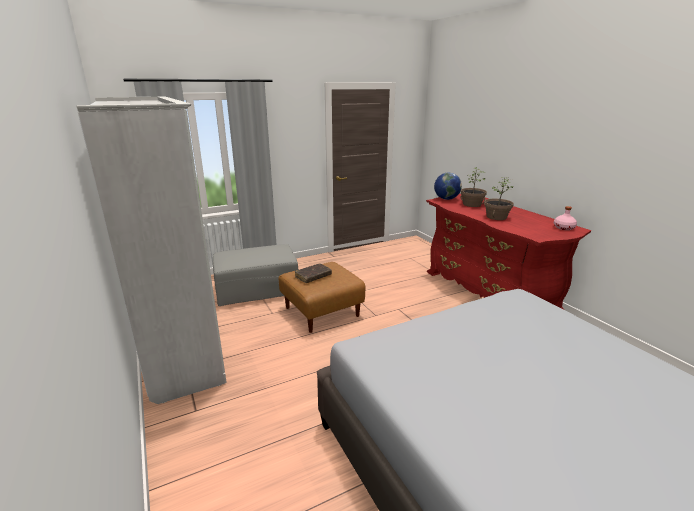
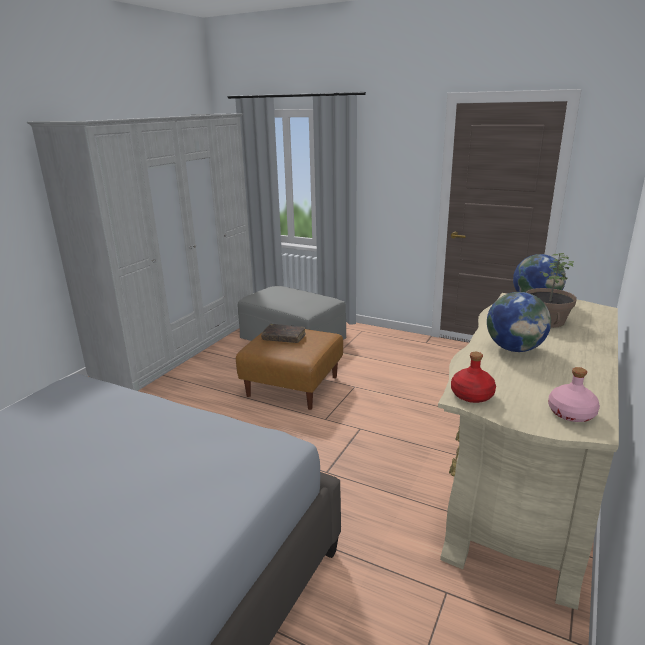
camera: 55 degrees right, 0 degrees up
(486, 292) = (519, 487): red dresser -> beige dresser
(496, 217) = (514, 349): potted plant -> globe
(537, 235) = (472, 395): none -> red bottle

